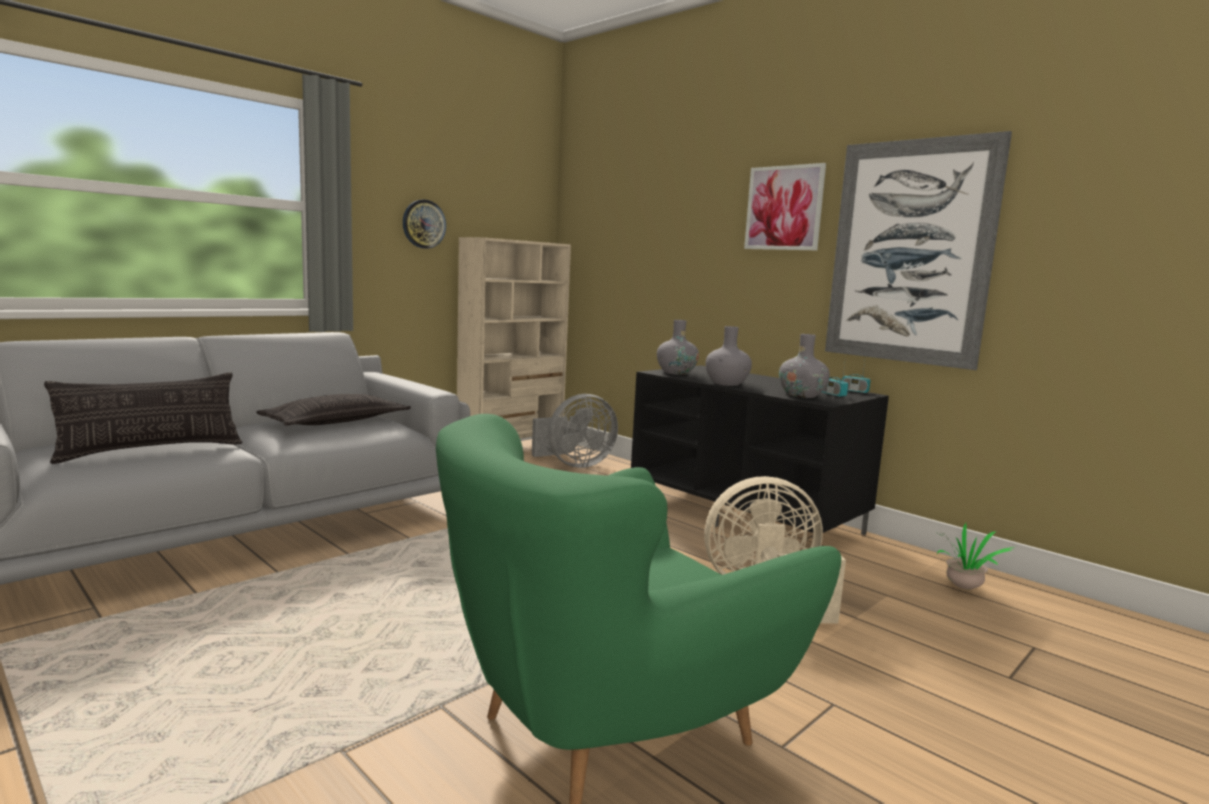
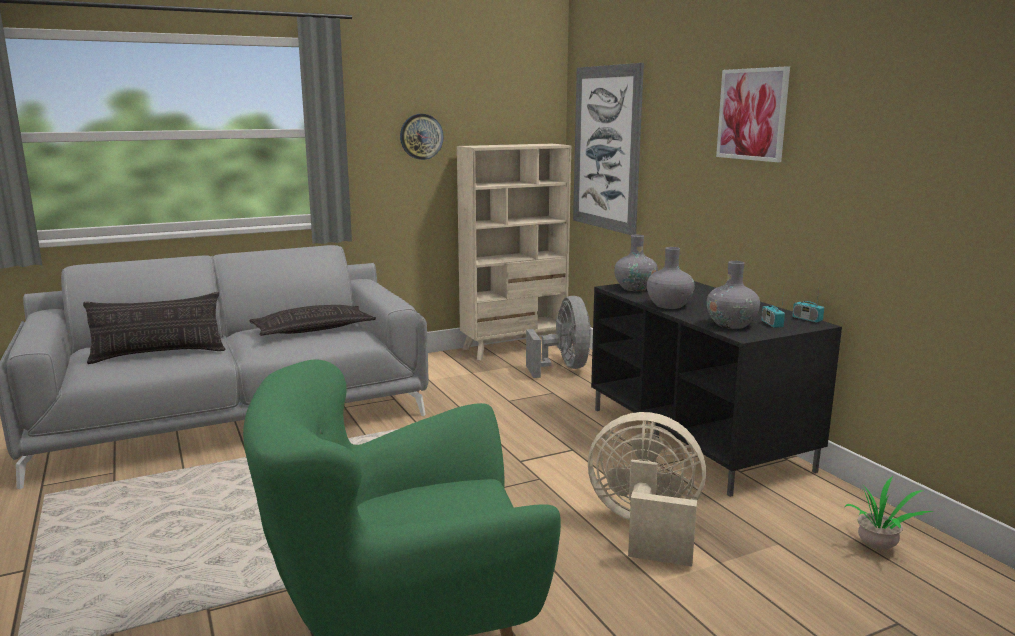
camera: 20 degrees right, 5 degrees up
(574, 464) = (564, 368): grey fan -> grey fan turned 90 degrees counterclockwise
(909, 252) = (865, 170): picture -> picture (606, 148)

